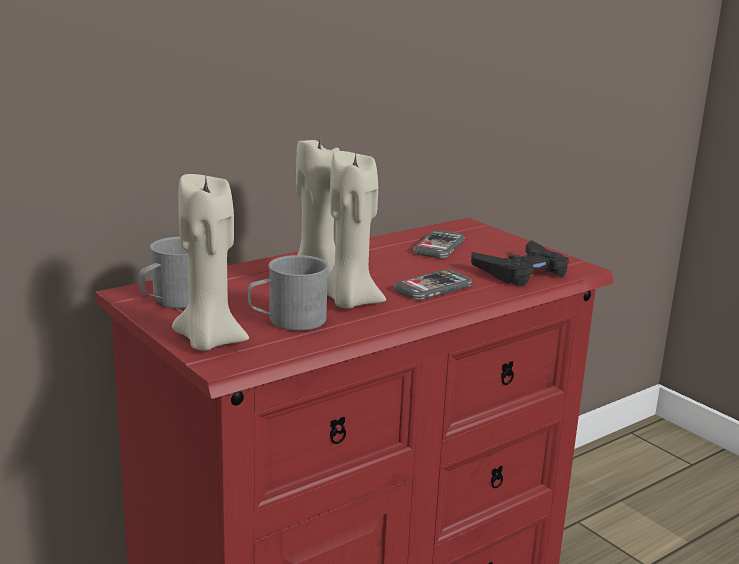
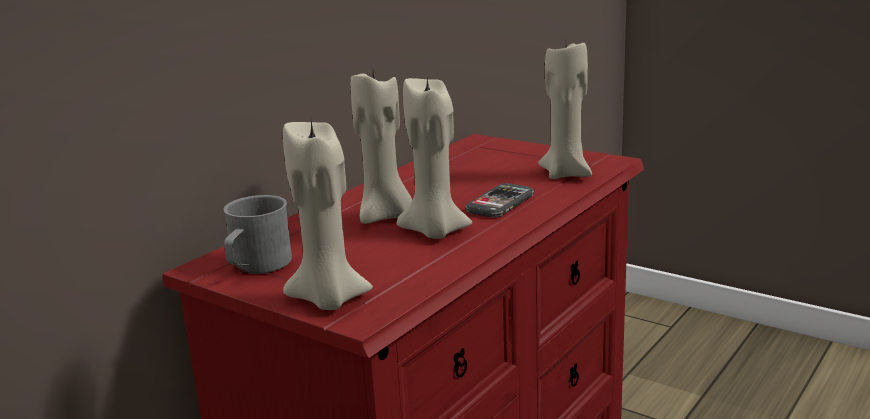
camera: 15 degrees left, 0 degrees up
(288, 321) = (390, 262): grey mug -> none
(439, 247) = (472, 164): phone -> none
(522, 272) = (566, 173): black game controller -> beige candle

